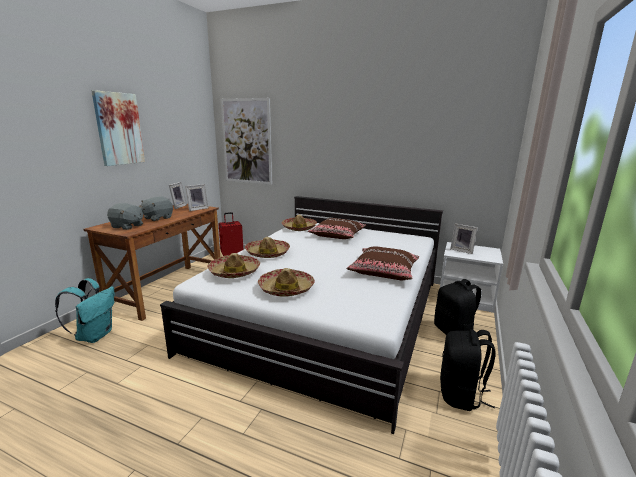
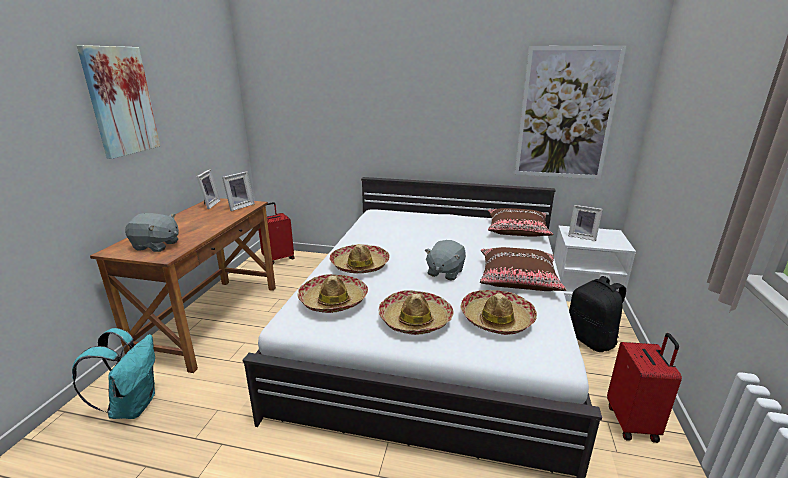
camera: 10 degrees left, 5 degrees up
(157, 218) = (192, 227): grey plush toy -> grey plush toy (444, 272)
(246, 141) = (289, 106): picture -> picture (565, 114)
(299, 228) = (377, 221): hat -> hat (496, 319)
(337, 235) = (431, 228): brown pillow -> brown pillow (517, 230)
(461, 395) = (633, 423): black backpack -> red suitcase

